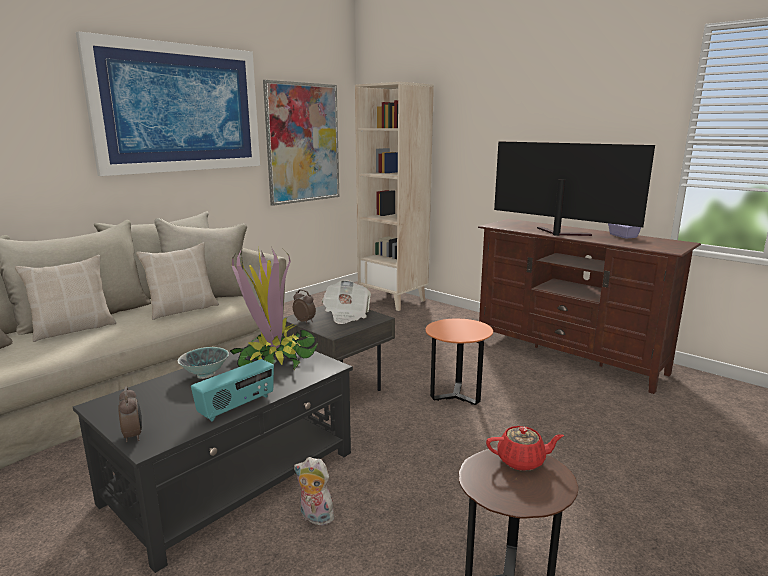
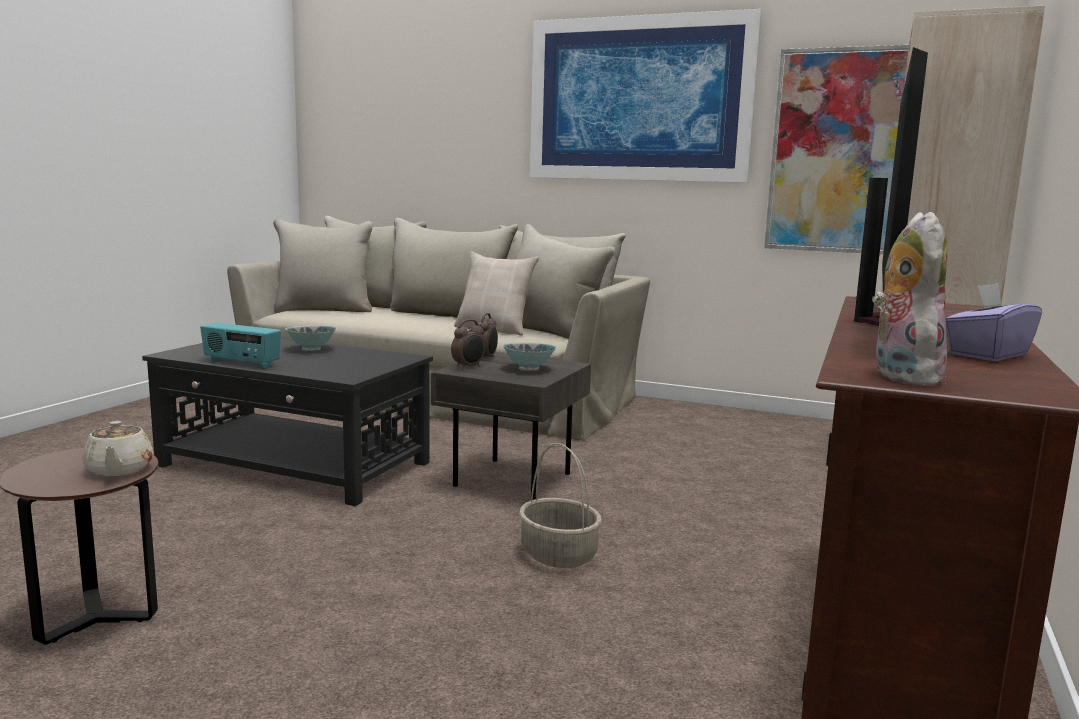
camera: 70 degrees right, 5 degrees down
(73, 329) = (412, 316): beige pillow -> none
(133, 436) = (188, 349): alarm clock -> alarm clock (468, 367)
(275, 359) = (361, 361): potted plant -> none
(314, 517) = (225, 507): plush toy -> plush toy (899, 376)
(346, 315) = (529, 369): newspaper -> bowl
(456, 396) = (557, 554): orange side table -> basket
(522, 461) = (119, 470): red teapot -> beige teapot

